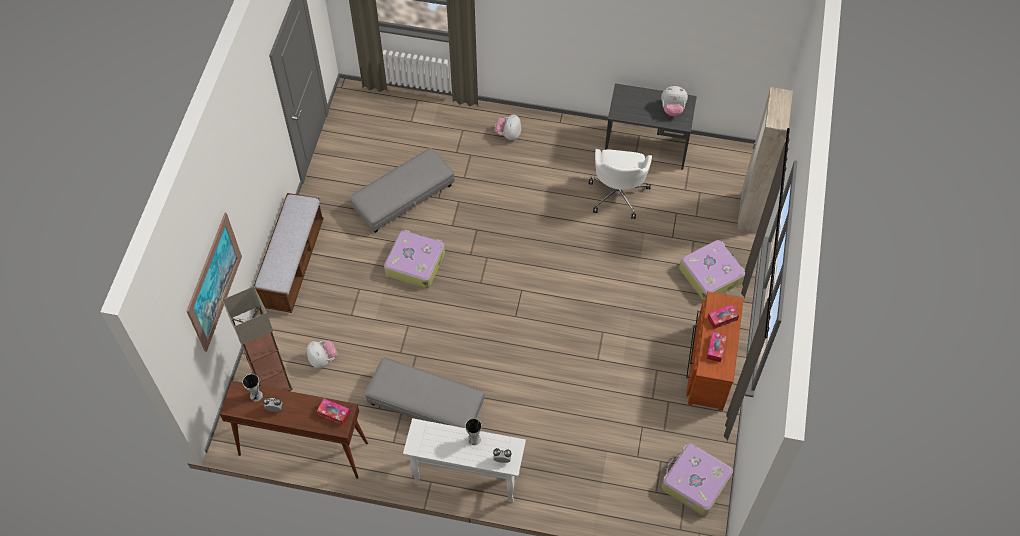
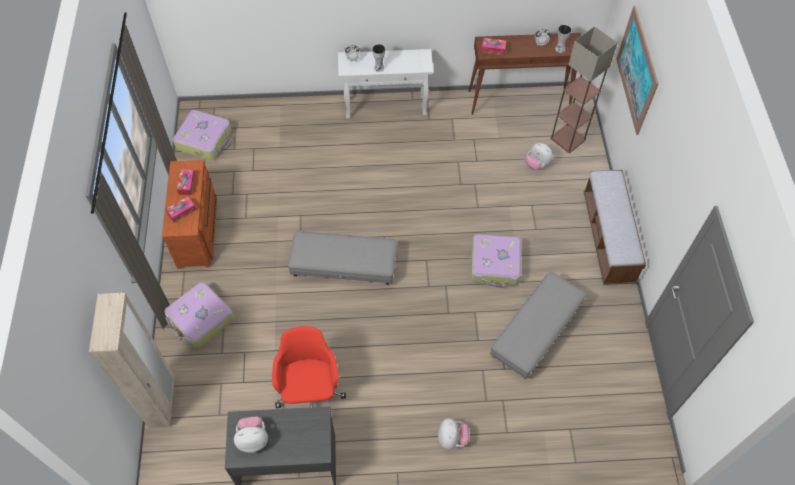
camera: 165 degrees right, 0 degrees up
(425, 404) = (437, 150): grey ottoman -> grey ottoman (344, 264)
(618, 194) = (310, 390): white office chair -> red office chair

